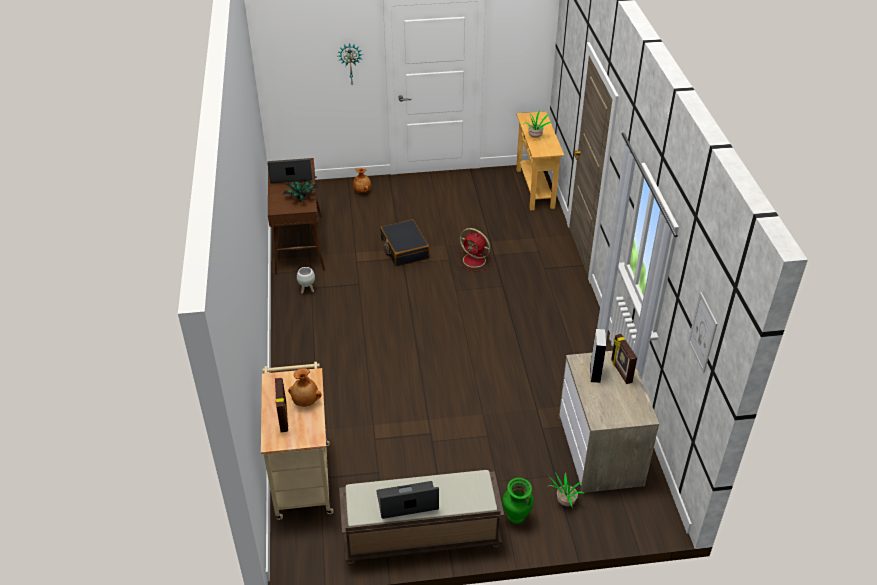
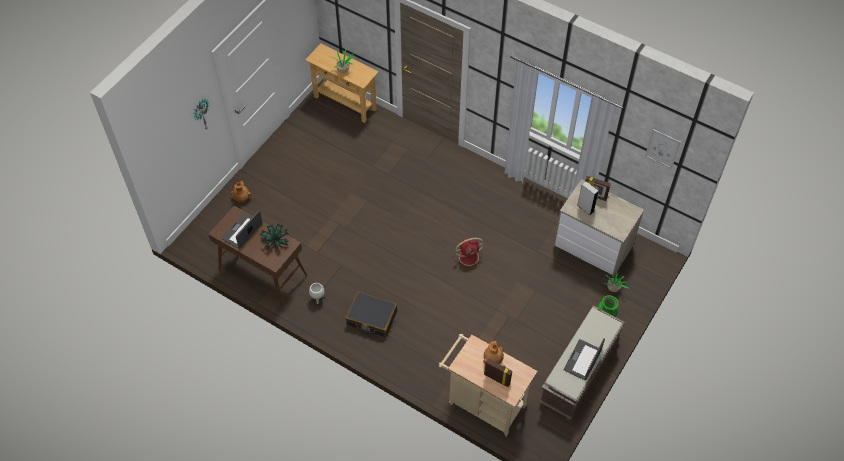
camera: 50 degrees left, 15 degrees up
(404, 249) = (332, 217): black suitcase -> black suitcase (371, 318)
(475, 260) = (383, 188): red fan -> red fan (469, 257)

